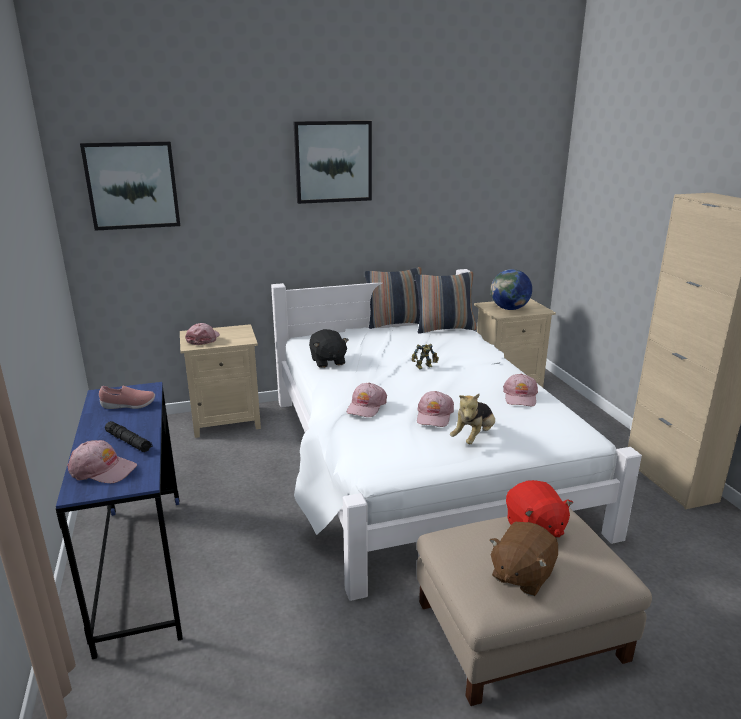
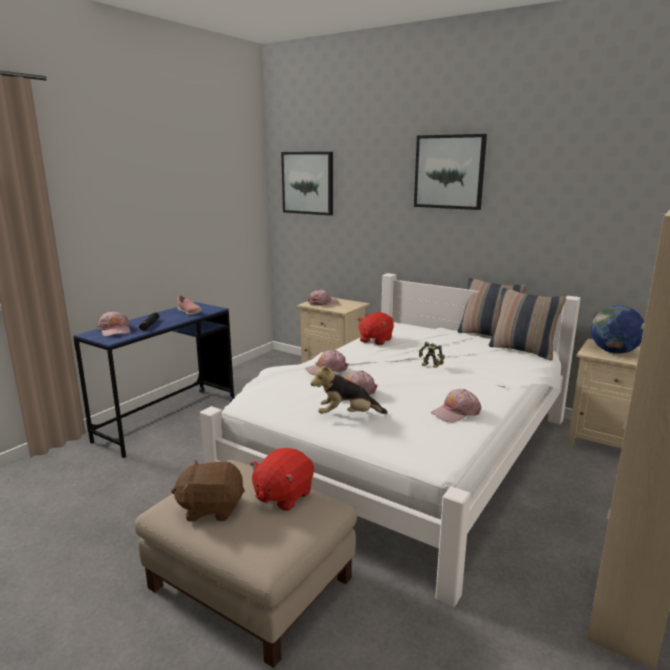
camera: 50 degrees right, 5 degrees down
(327, 361) = (375, 340): black plush toy -> red plush toy

